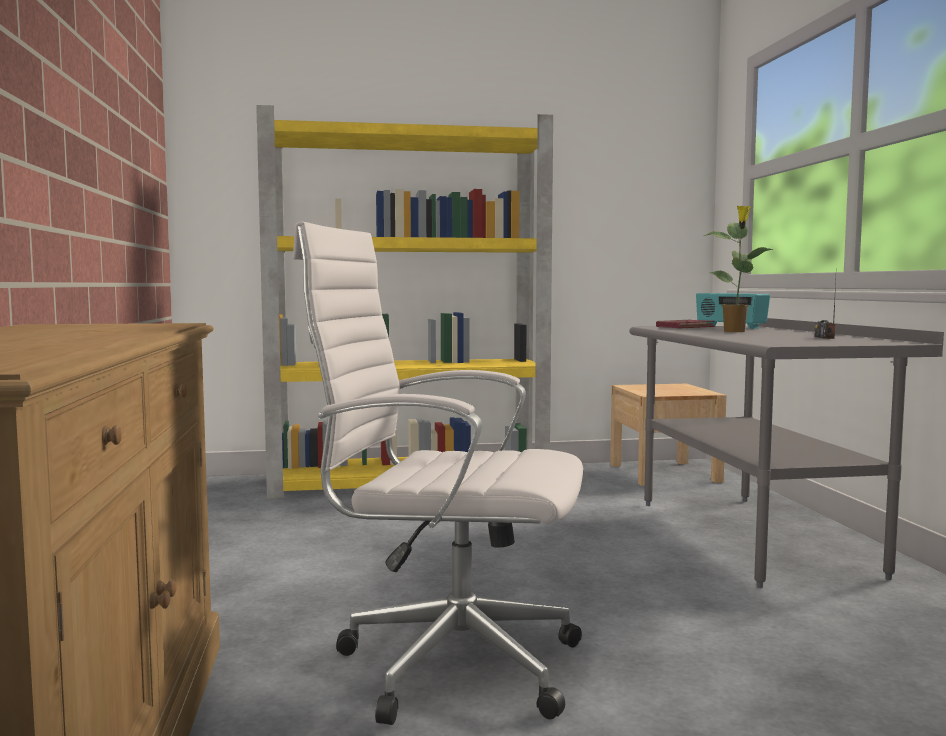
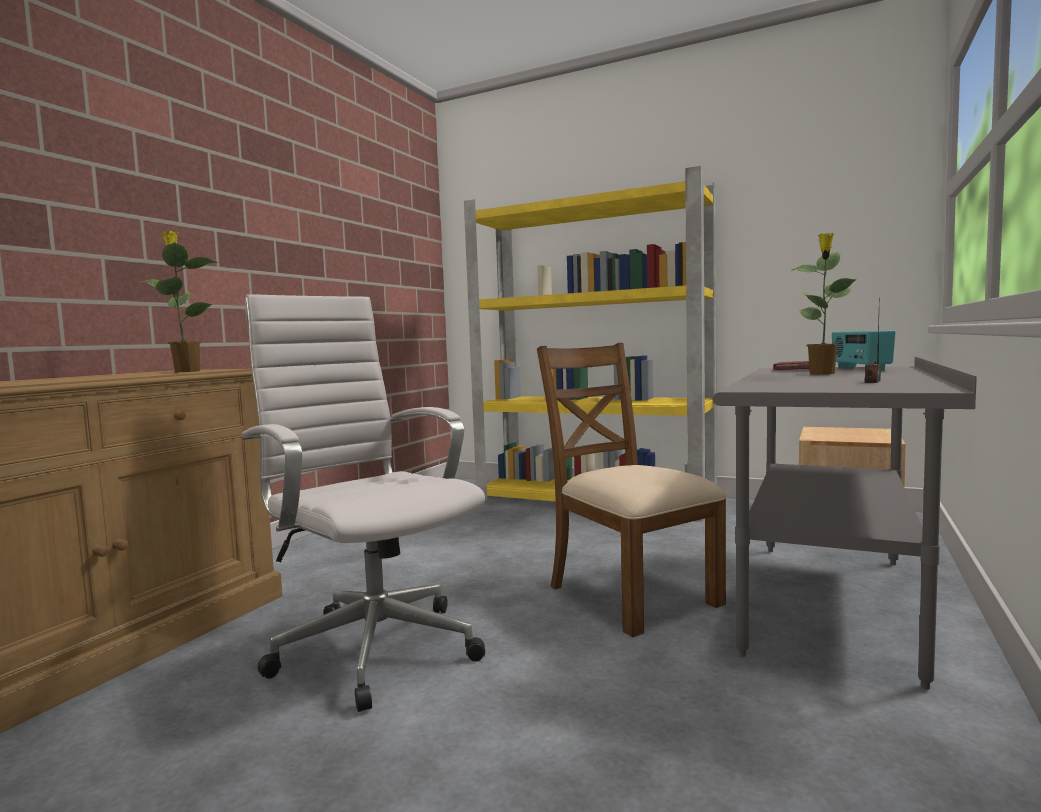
camera: 35 degrees right, 0 degrees up
(124, 326) = (186, 371): none -> potted plant
(602, 561) = (630, 595): none -> brown chair

